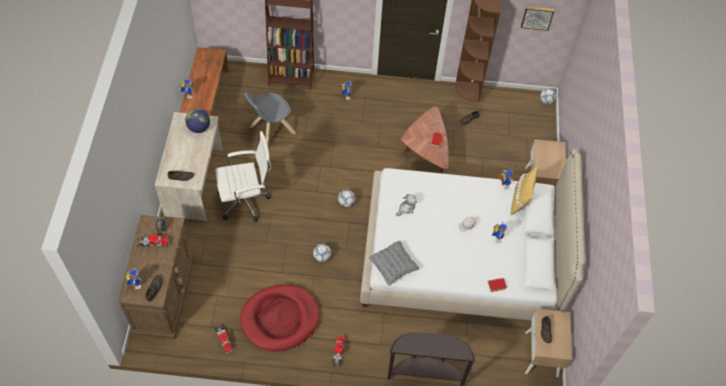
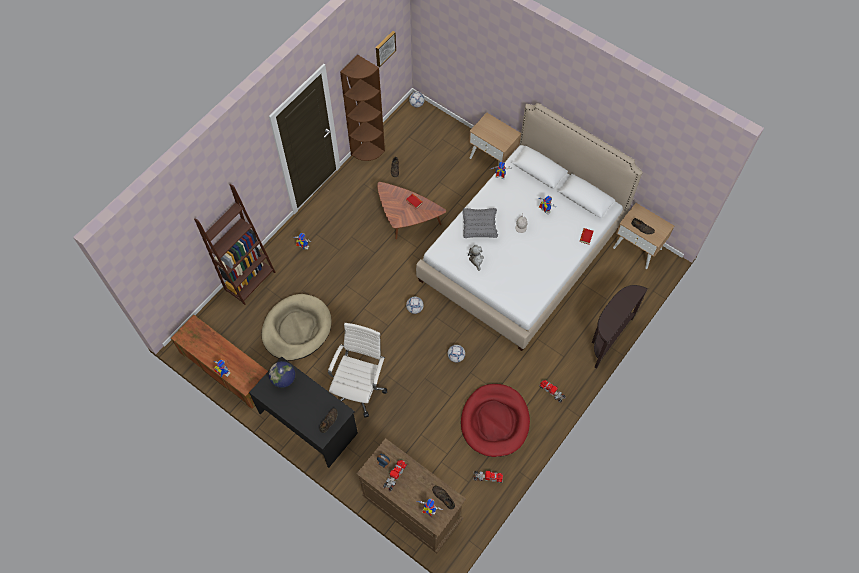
camera: 55 degrees left, 5 degrees up
(194, 182) = (308, 422): beige desk -> black desk
(271, 130) = (297, 329): grey chair -> beige dog bed
(393, 265) = (524, 299): grey pillow -> grey pillow (479, 225)
(520, 200) = (521, 175): yellow pillow -> none

